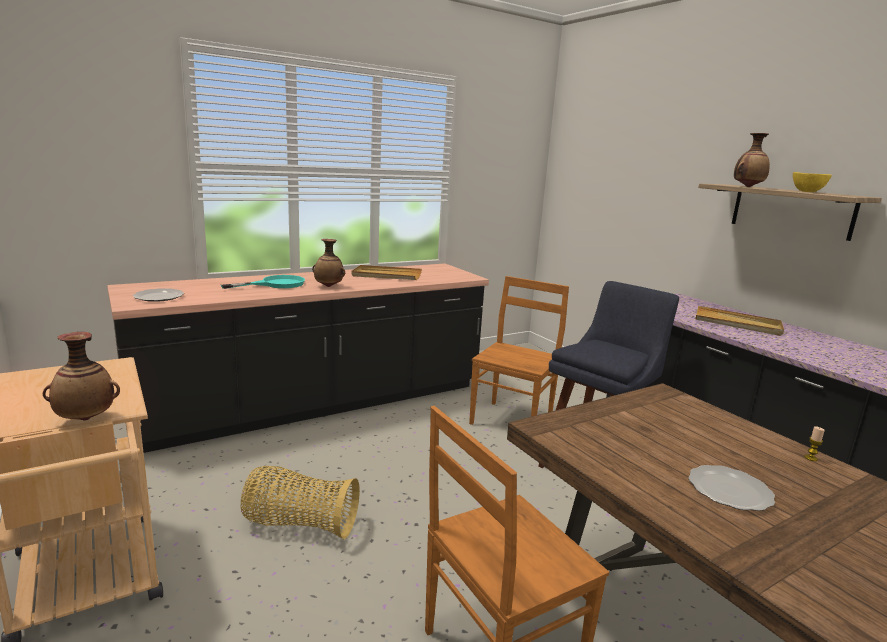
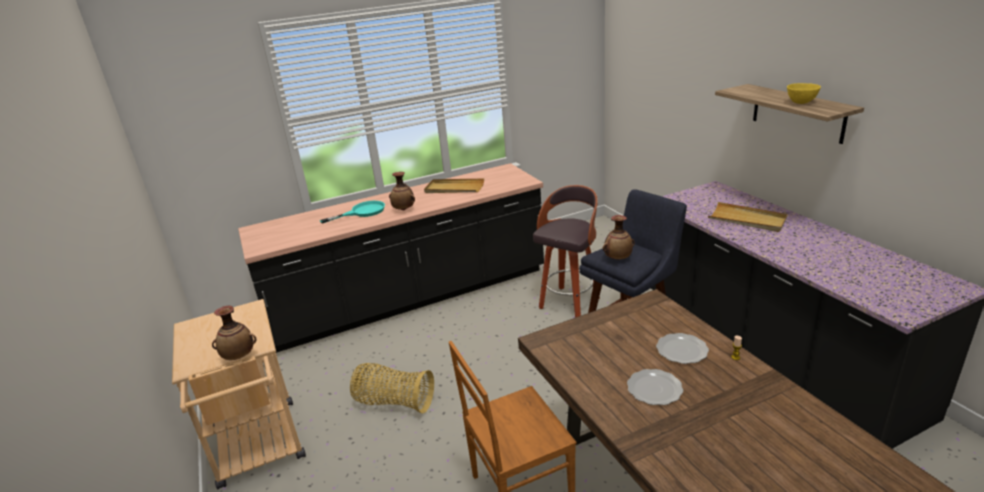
camera: 10 degrees right, 10 degrees up
(158, 297) = (275, 238): plate -> plate (681, 350)
(512, 420) = (570, 302): brown chair -> stool
(747, 187) = (754, 95): vase -> vase (618, 258)

